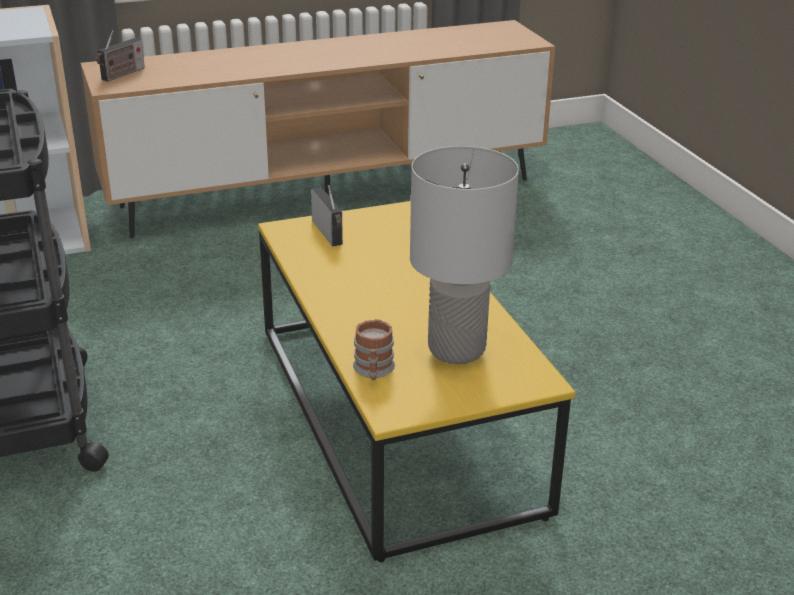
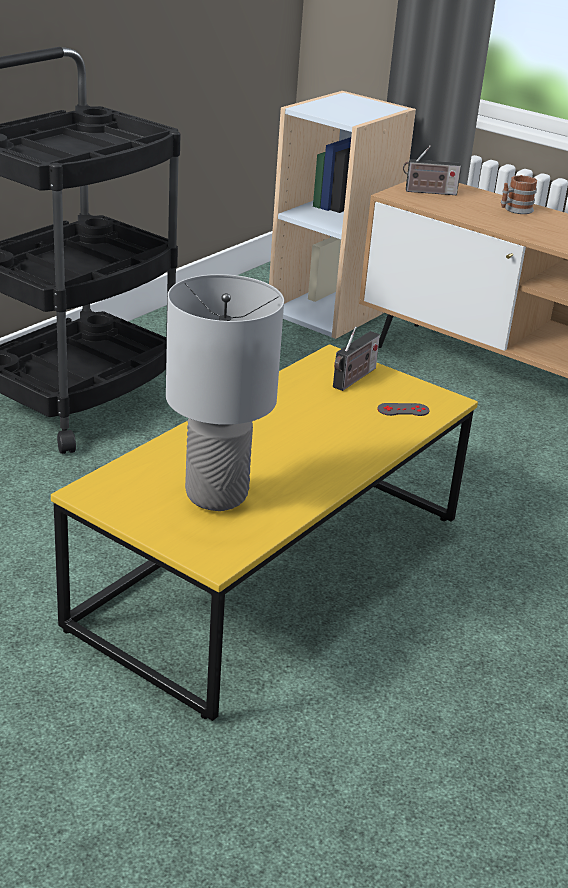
camera: 55 degrees right, 0 degrees up
(373, 371) = (145, 466): mug -> mug (514, 210)
(397, 231) = (403, 410): none -> grey game controller

